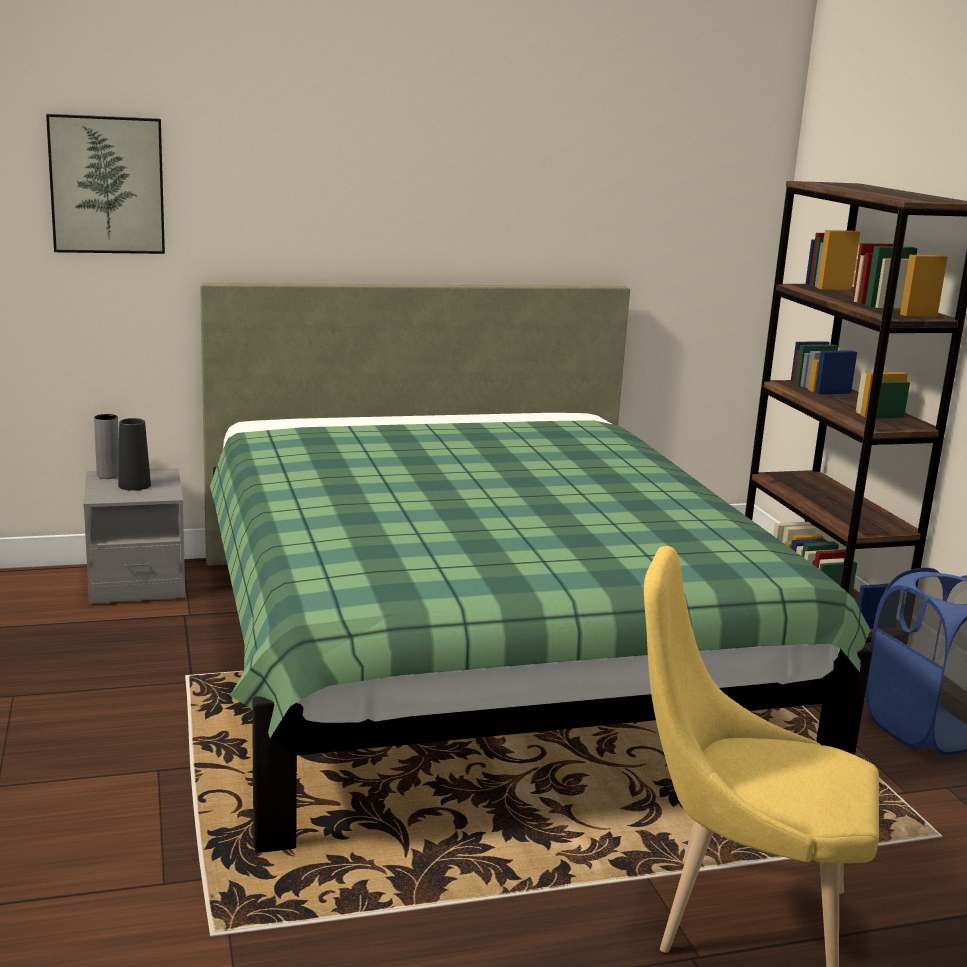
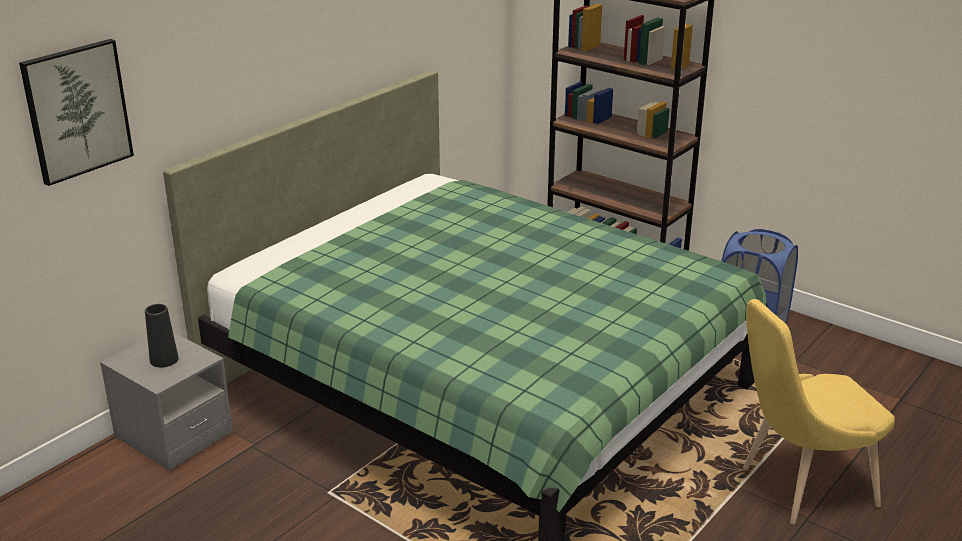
camera: 35 degrees left, 10 degrees up
(108, 475) = (127, 359): grey vase -> none

